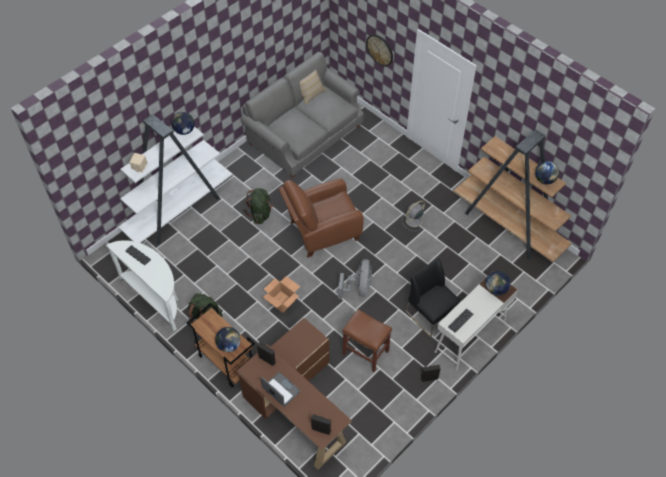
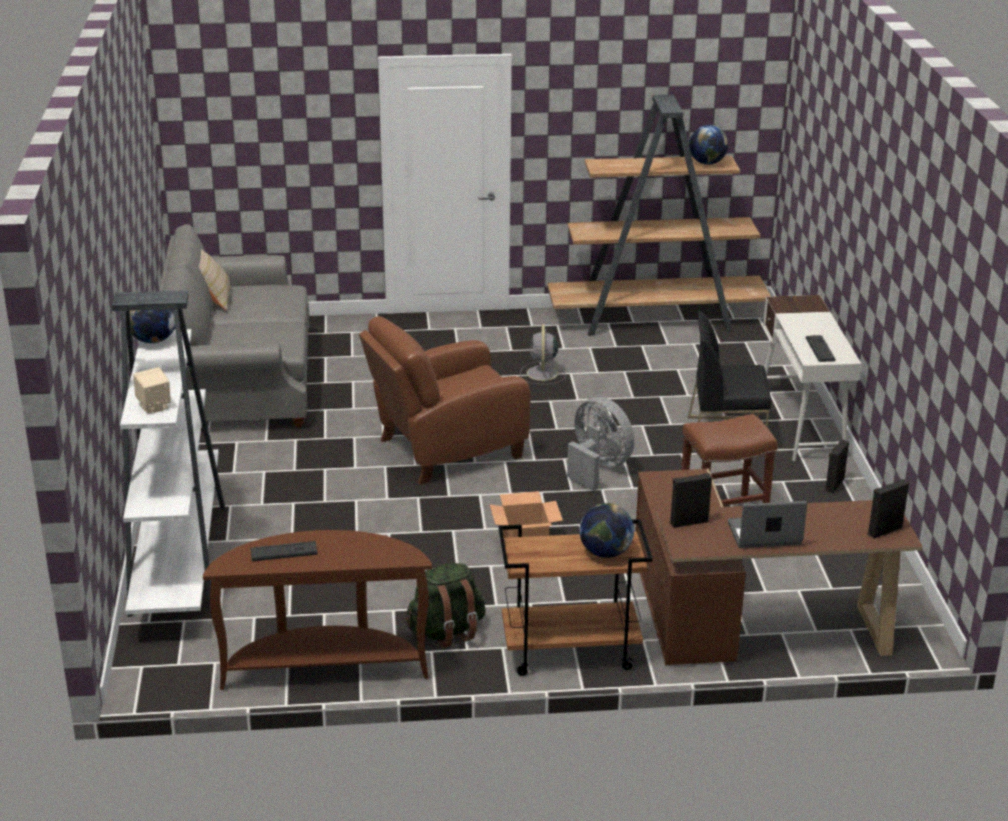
camera: 50 degrees left, 25 degrees down
(155, 297) = (325, 666): white console table -> brown console table
(260, 213) = (321, 485): green backpack -> none
(321, 231) = (445, 450): brown armchair -> brown armchair turned 45 degrees clockwise
(380, 50) = (299, 157): wall clock -> none
(496, 289) = (800, 306): globe -> none

